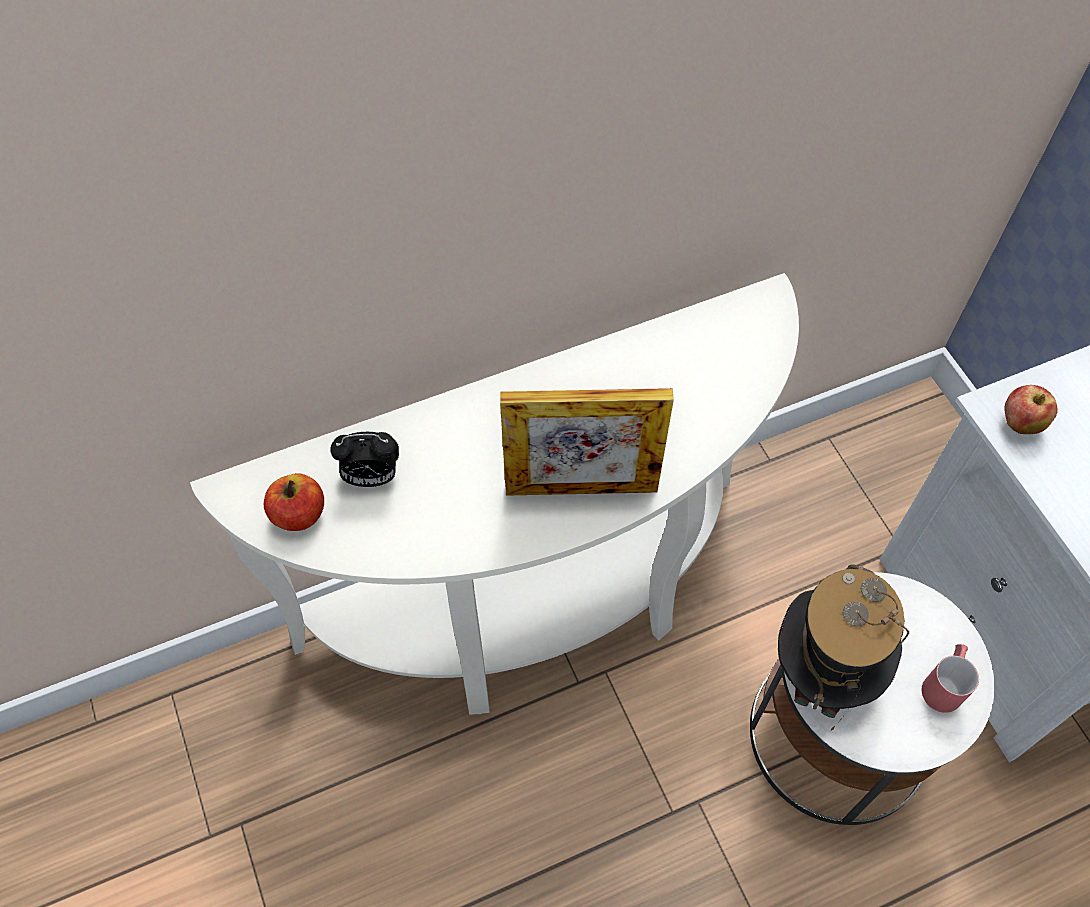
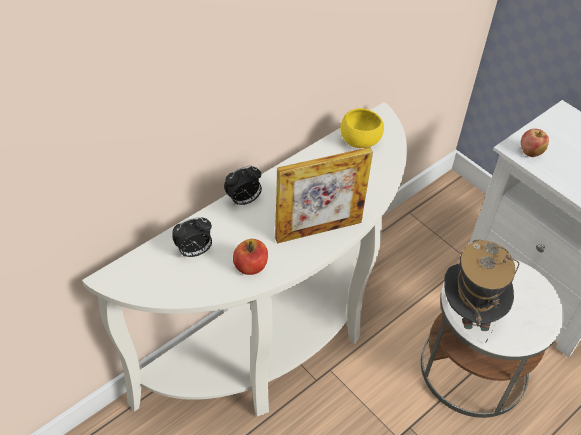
camera: 20 degrees left, 10 degrees down
(299, 514) = (158, 281): apple -> apple (250, 266)
(480, 405) = (243, 200): none -> alarm clock
(713, 340) = (360, 141): none -> yellow bowl
(944, 683) = (534, 303): red mug -> none

